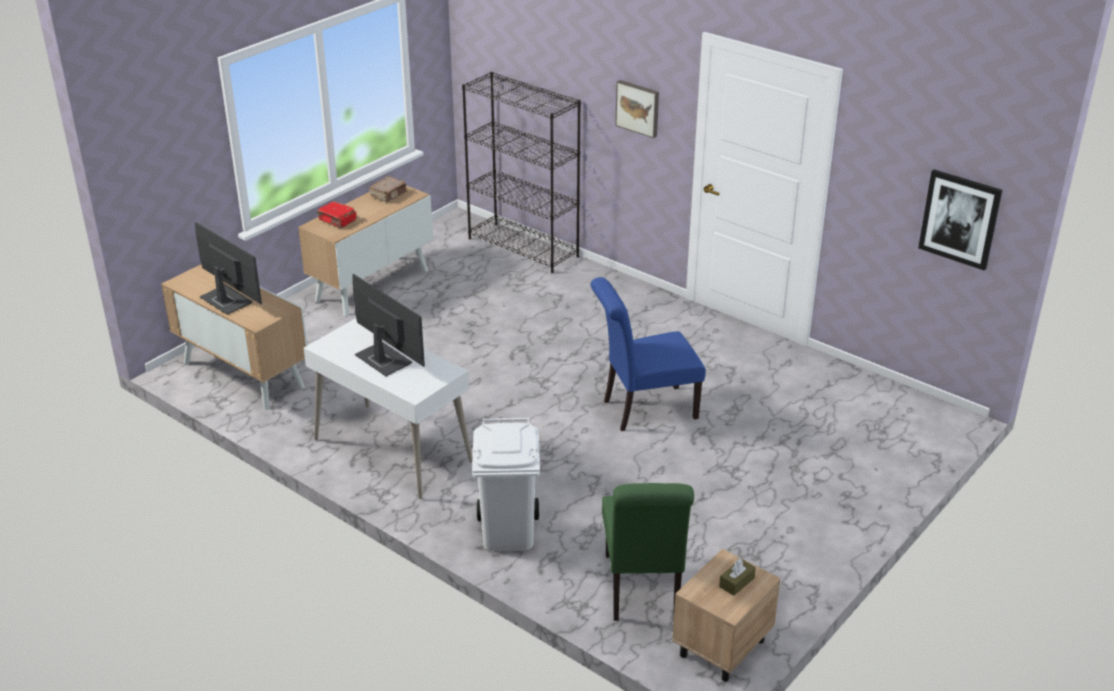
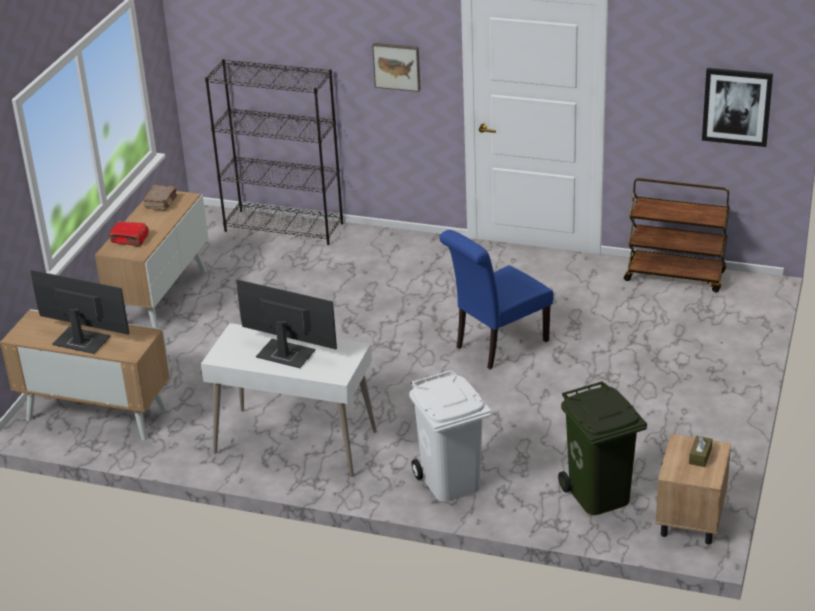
camera: 20 degrees left, 0 degrees up
(643, 591) = (598, 495): green chair -> green trash can
(870, 388) = (676, 276): none -> brown cart

